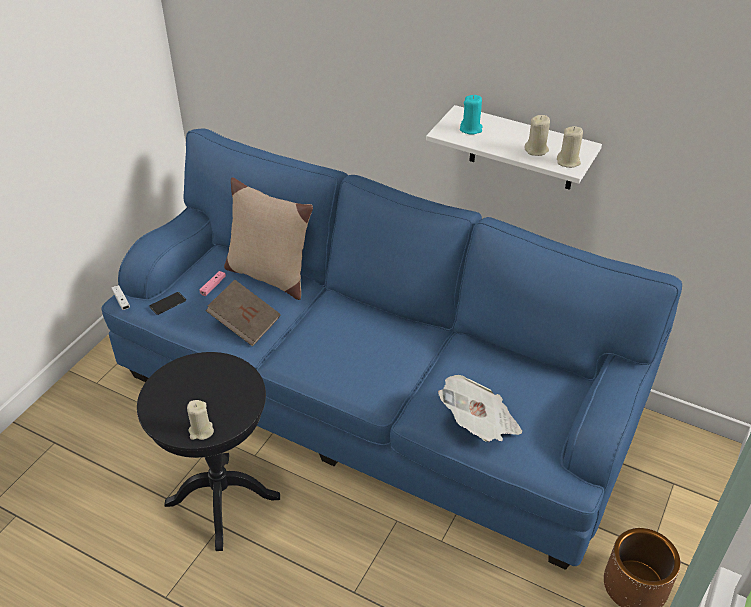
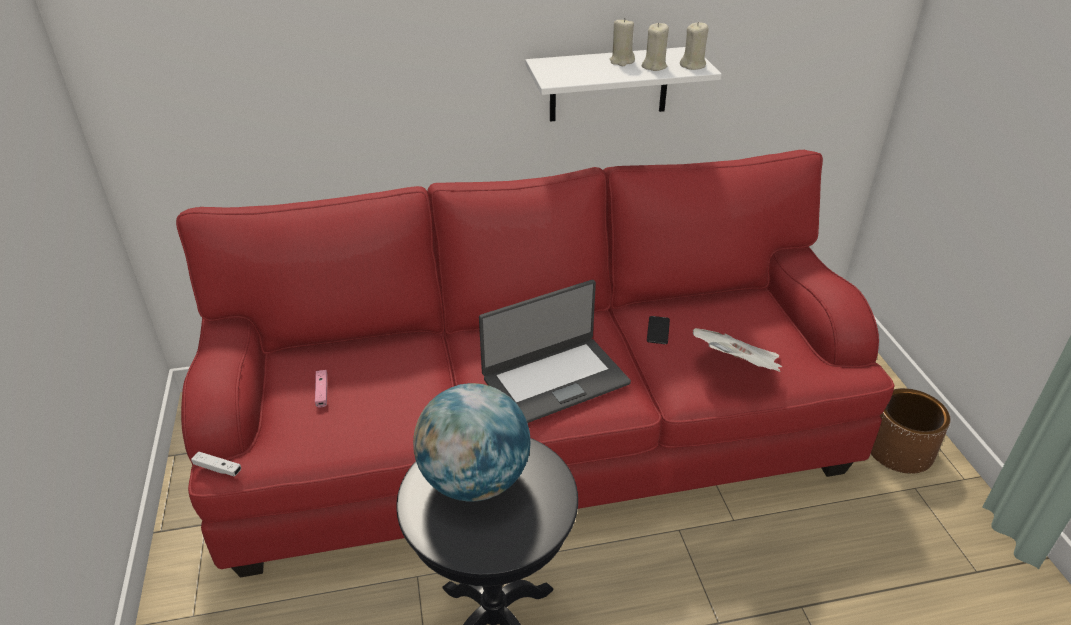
camera: 40 degrees left, 5 degrees down
(168, 303) = (286, 438): phone -> phone (658, 330)
(201, 431) = (534, 529): beige candle -> beige candle (621, 61)
(204, 384) = (474, 480): none -> globe
(245, 323) = (406, 408): brown book -> none
(268, 275) = (373, 350): beige pillow -> none
(346, 357) = (554, 379): none -> laptop
(375, 397) = (535, 434): blue sofa -> red sofa
(471, 129) = (573, 70): turquoise candle -> none

